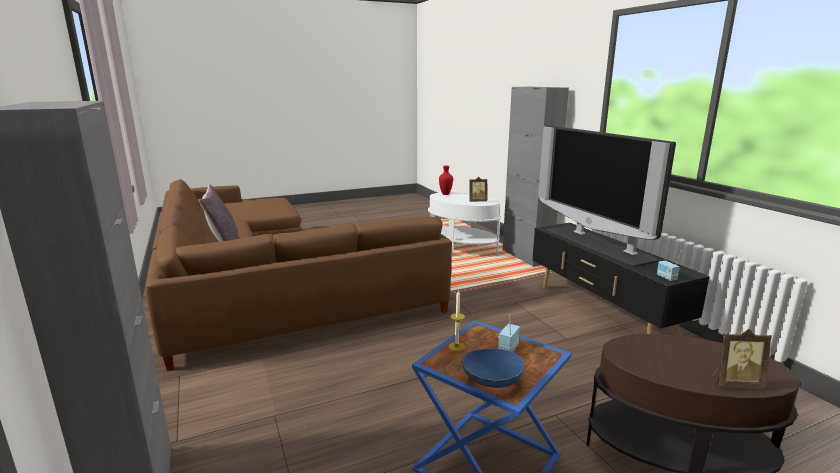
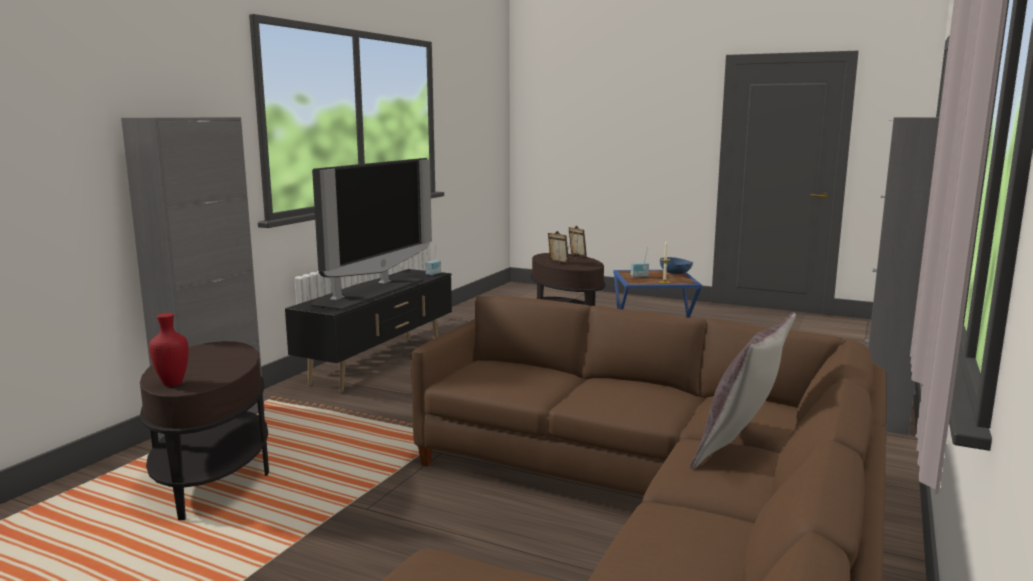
camera: 130 degrees left, 5 degrees down
(462, 249) = (213, 477): white side table -> brown side table
(477, 201) = (223, 352): picture frame -> picture frame (556, 263)

